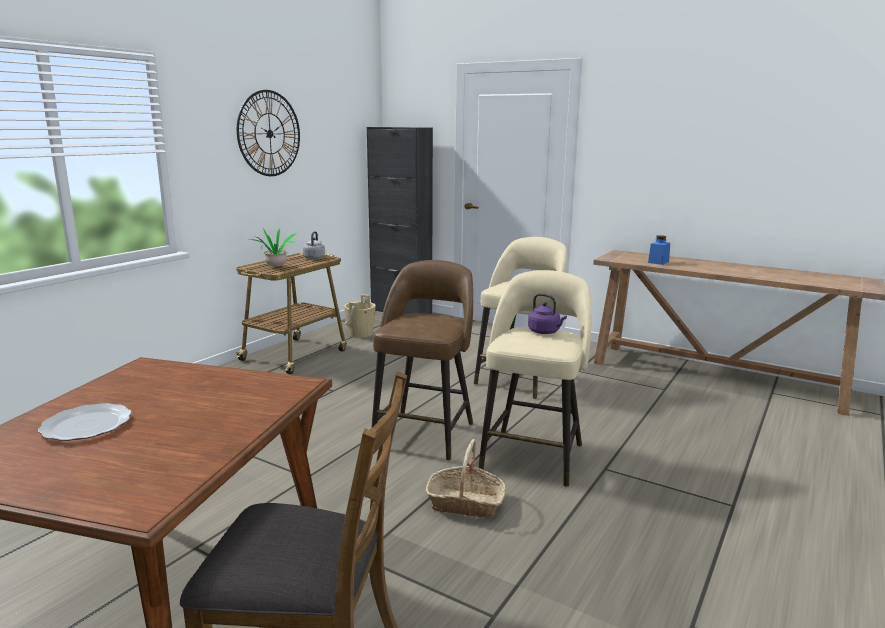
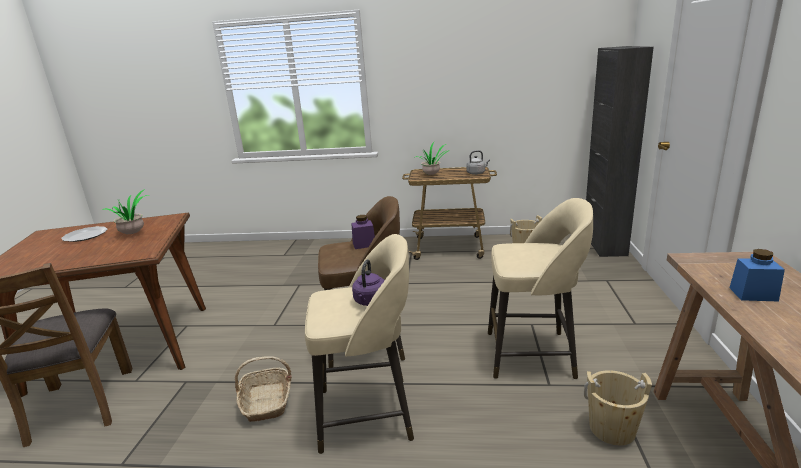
camera: 65 degrees right, 5 degrees up
(177, 389) = (135, 233): none -> potted plant
(269, 133) = (465, 62): wall clock -> none
(416, 317) = (364, 244): none -> purple jar
(617, 384) = (612, 429): none -> beige bucket

